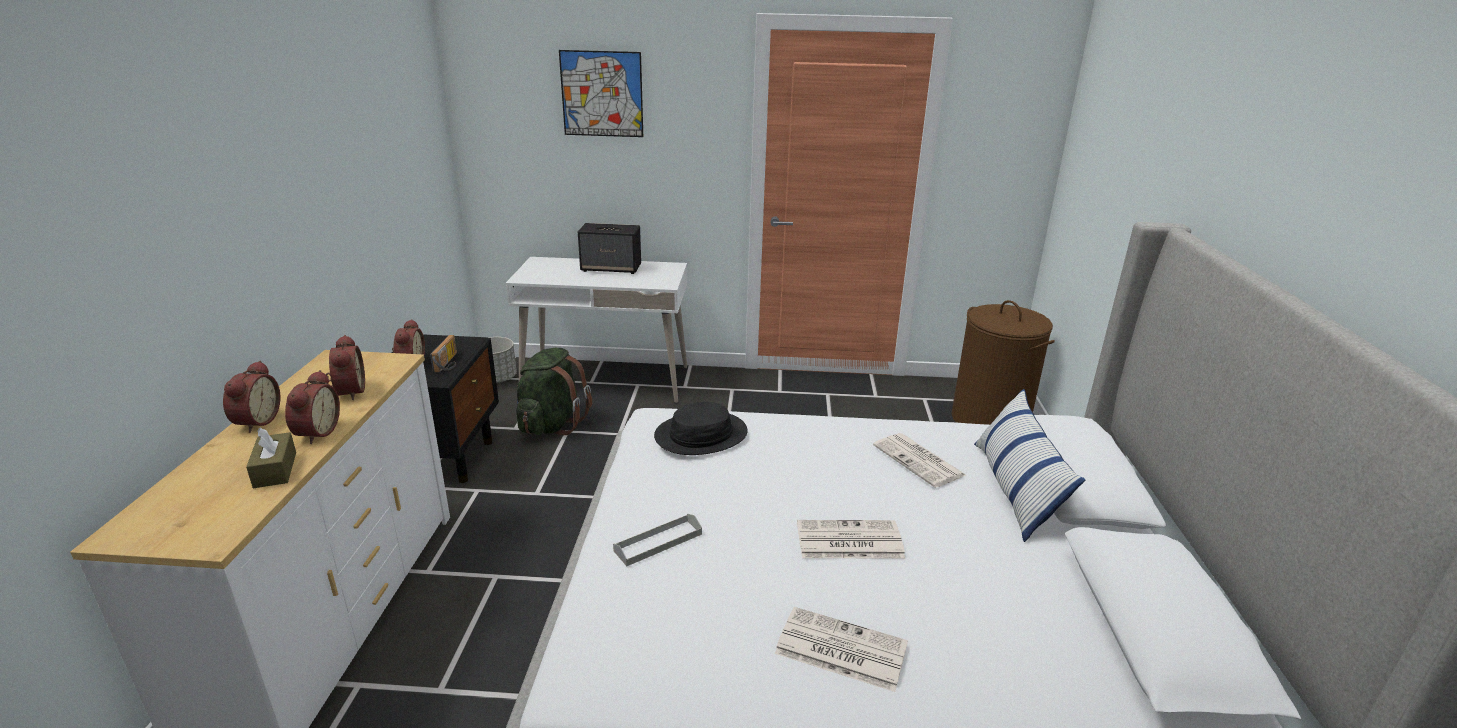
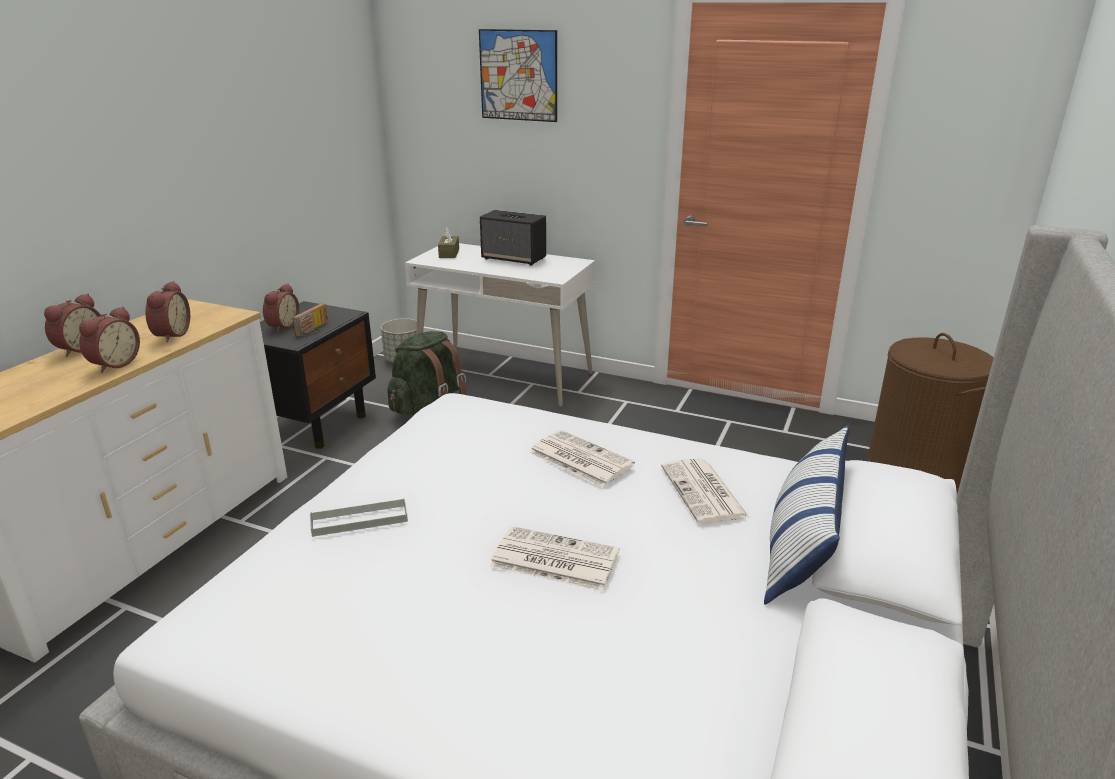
camera: 20 degrees right, 0 degrees up
(275, 470) = (56, 389): brown tissue box -> brown tissue box (449, 253)
(701, 435) = (482, 426): black hat -> none
(839, 649) = (454, 668): newspaper -> newspaper (579, 459)

